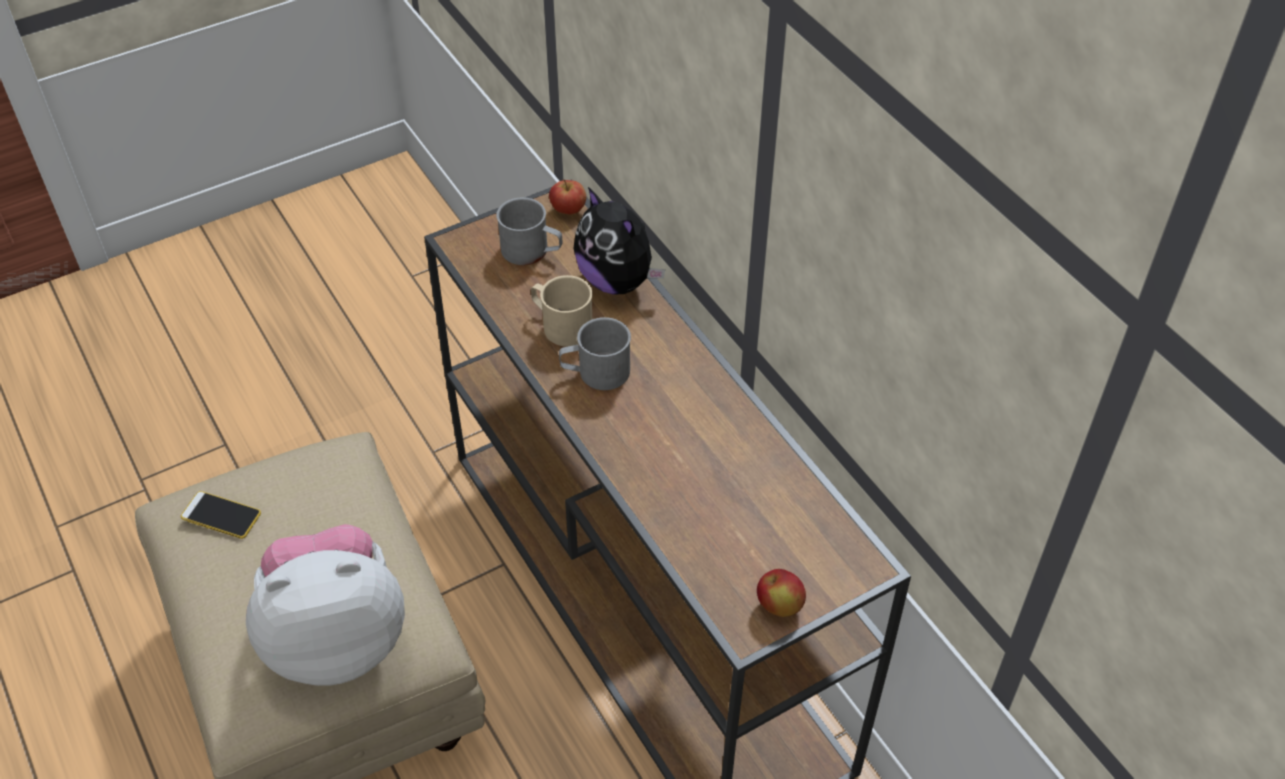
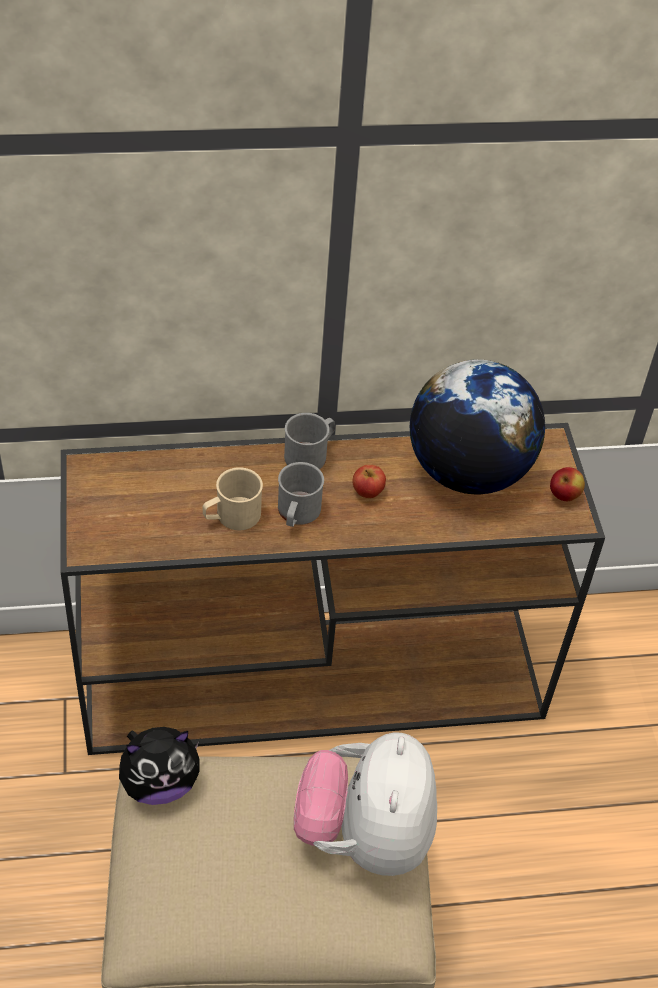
camera: 70 degrees left, 0 degrees up
(221, 515) = (188, 889): phone -> none
(532, 251) = (133, 506): grey mug -> grey mug (310, 454)
(568, 210) = (99, 464): apple -> apple (368, 492)
(617, 280) = (204, 464): plush toy -> plush toy (160, 783)
(755, 498) = (467, 471): none -> globe

